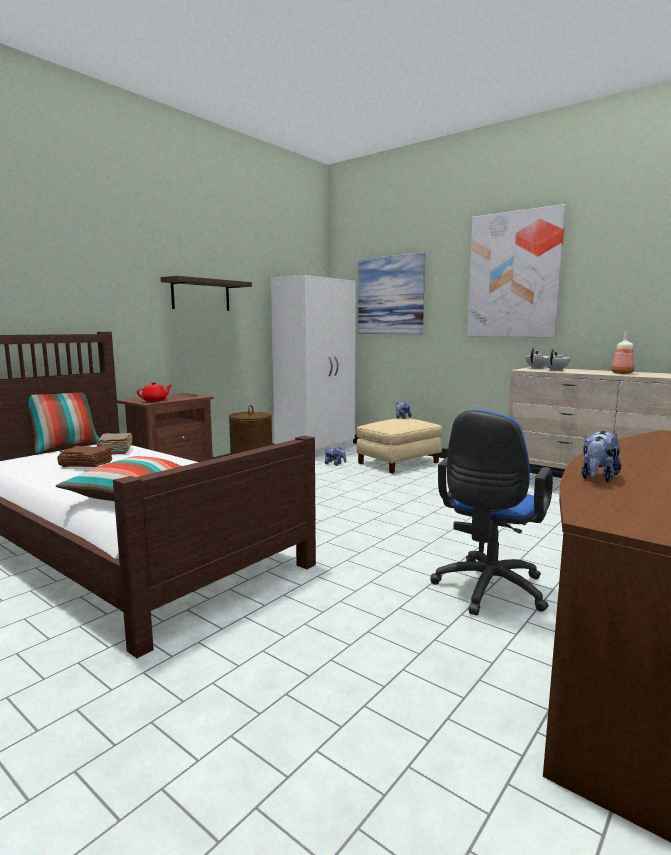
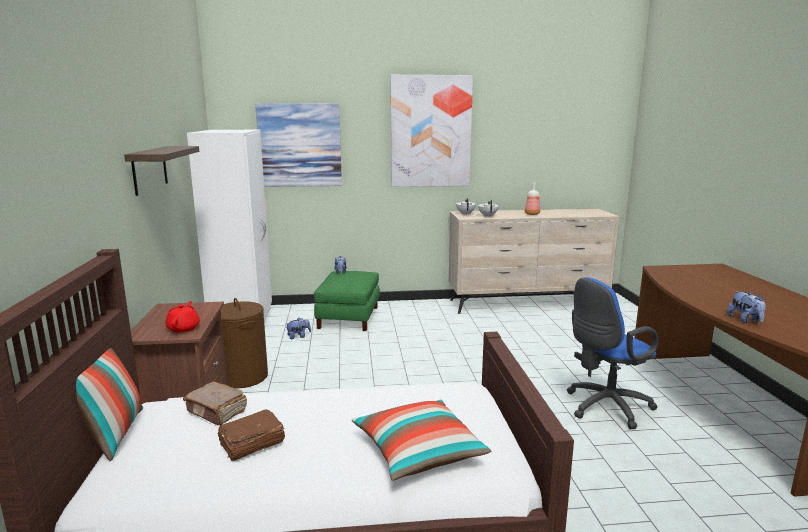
camera: 45 degrees left, 5 degrees up
(398, 463) = (349, 317): beige ottoman -> green ottoman
(487, 591) = (604, 407): blue office chair -> blue office chair turned 75 degrees clockwise

